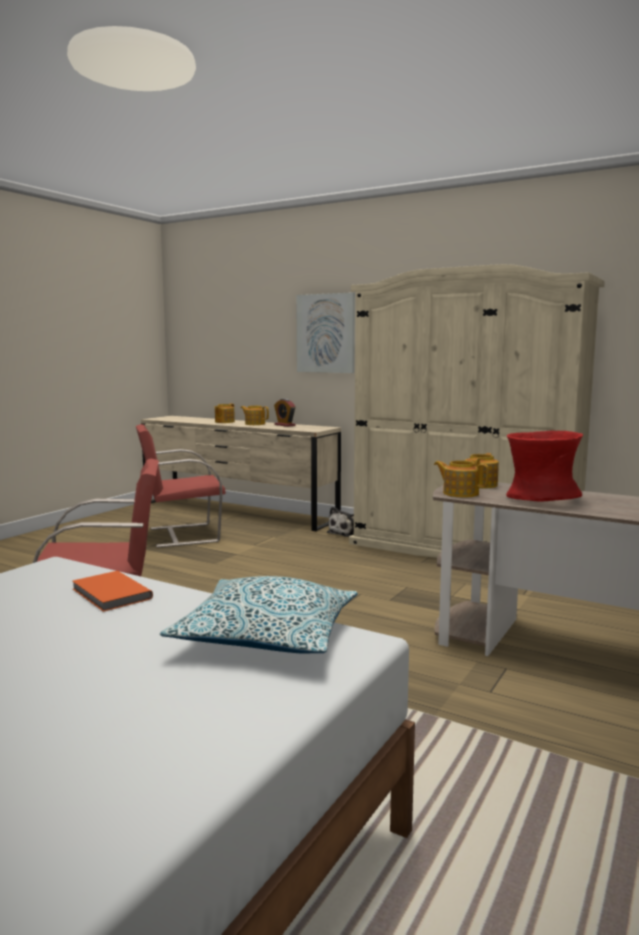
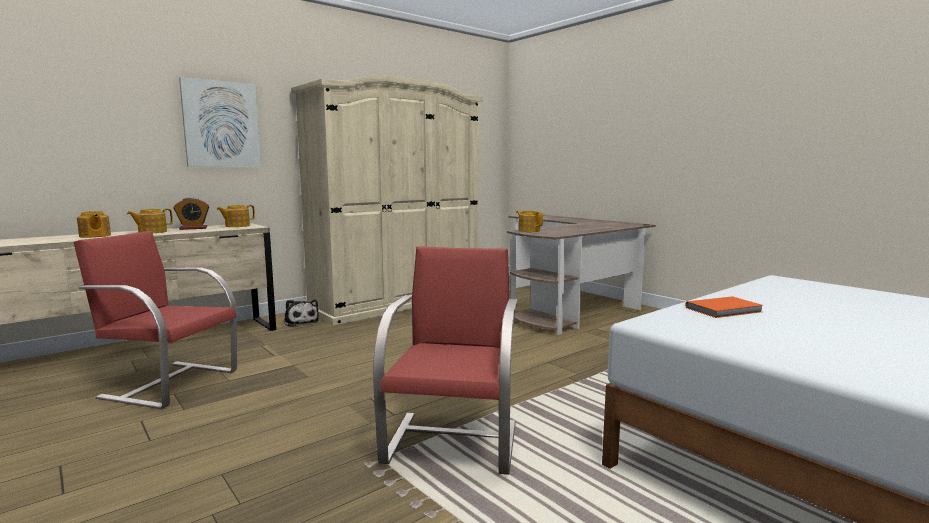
camera: 70 degrees left, 0 degrees up
(182, 535) = (169, 383): red chair -> red chair turned 105 degrees clockwise
(266, 636) = (784, 288): pillow -> none
(460, 493) = (551, 234): teapot -> teapot (237, 226)
(541, 498) = (572, 229): red vase -> none

